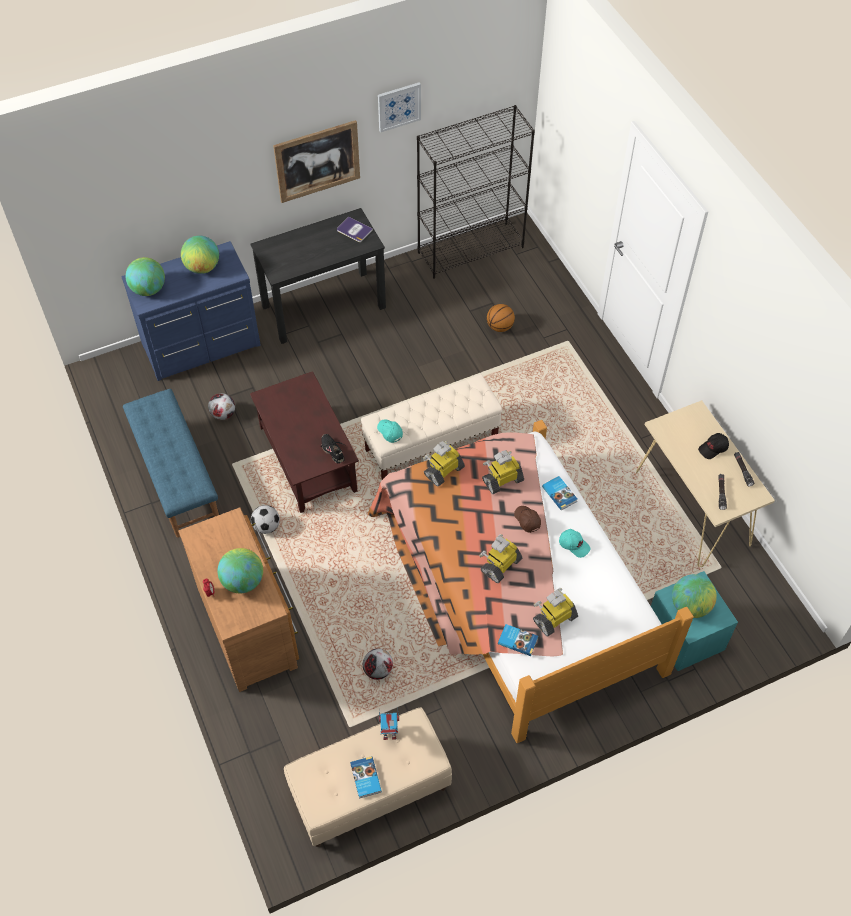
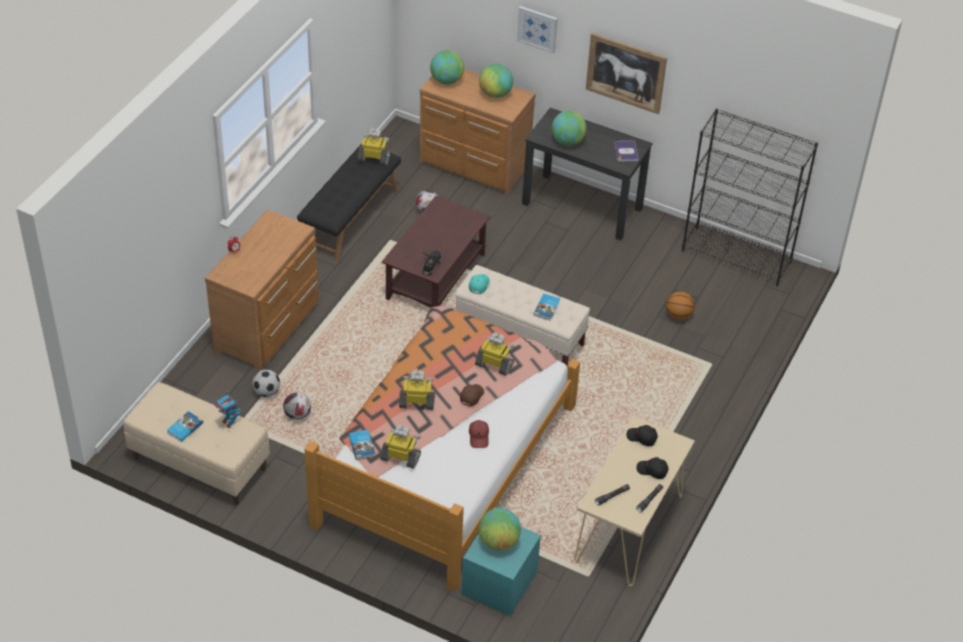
camera: 50 degrees right, 10 degrees down
(176, 477) = (350, 218): blue bench -> black bench
(203, 346) = (474, 165): blue dresser -> brown dresser
(243, 581) = (258, 262): globe -> globe (567, 141)
(266, 526) = (356, 288): football -> football (267, 392)
(399, 106) = (708, 71): picture -> picture (537, 29)
(443, 470) = (469, 328): toy robot -> toy robot (374, 158)
(560, 494) = (516, 404): book -> book (547, 308)
(574, 545) = (479, 437): turquoise cap -> red cap
(673, 432) = (641, 438): none -> black cap

